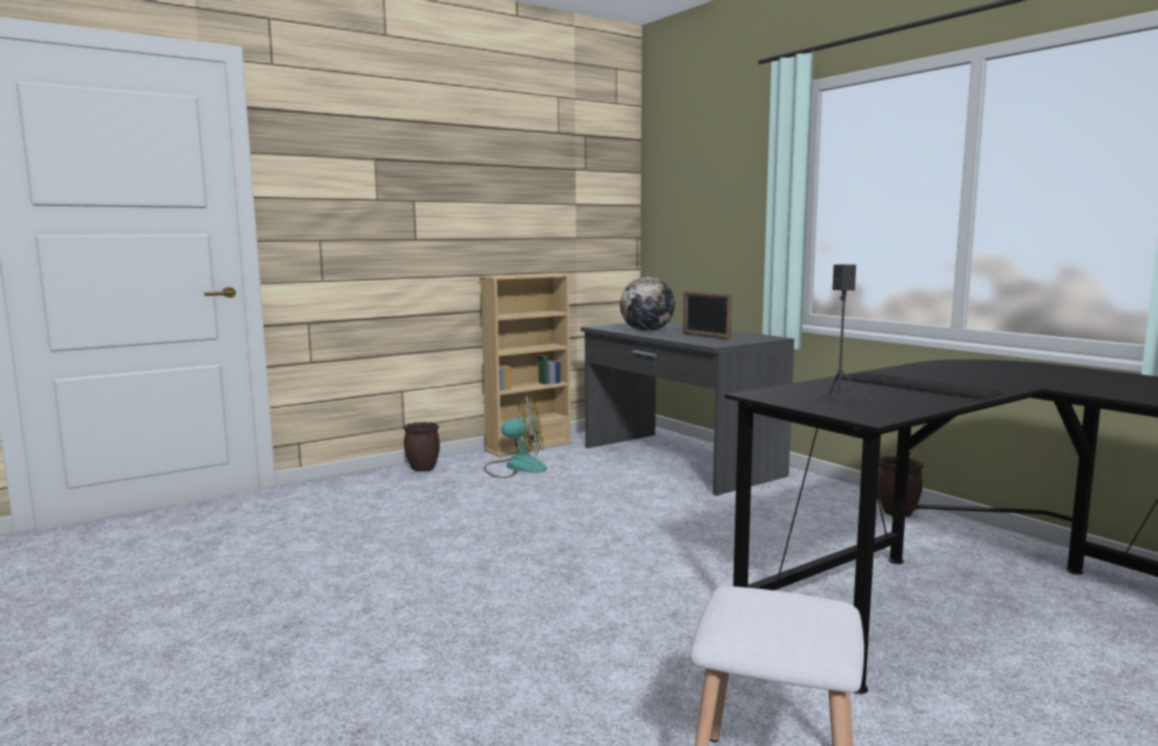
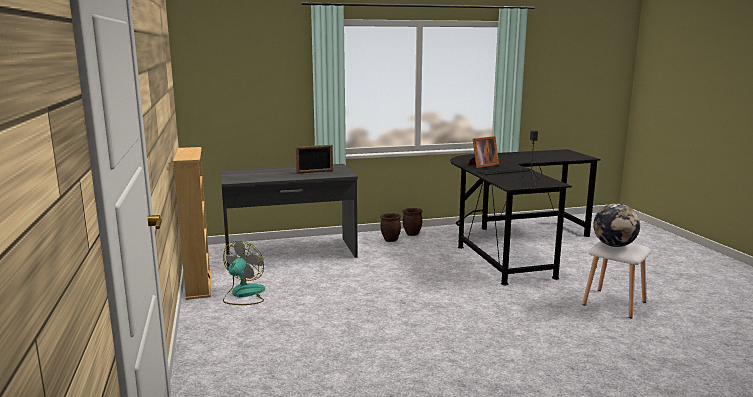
camera: 70 degrees left, 5 degrees up
(423, 469) = (205, 325): brown planter -> brown planter (390, 240)
(647, 331) = (274, 177): globe -> globe (614, 245)
(939, 373) = (482, 165): none -> picture frame

